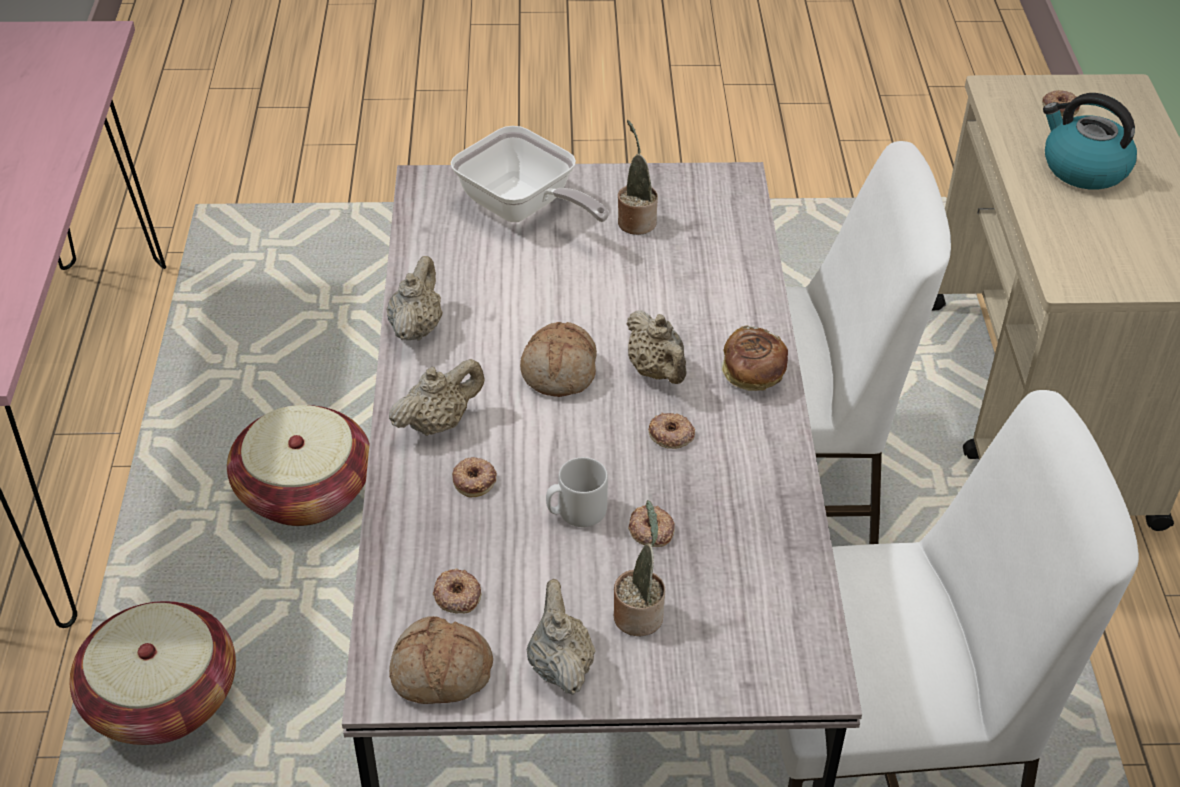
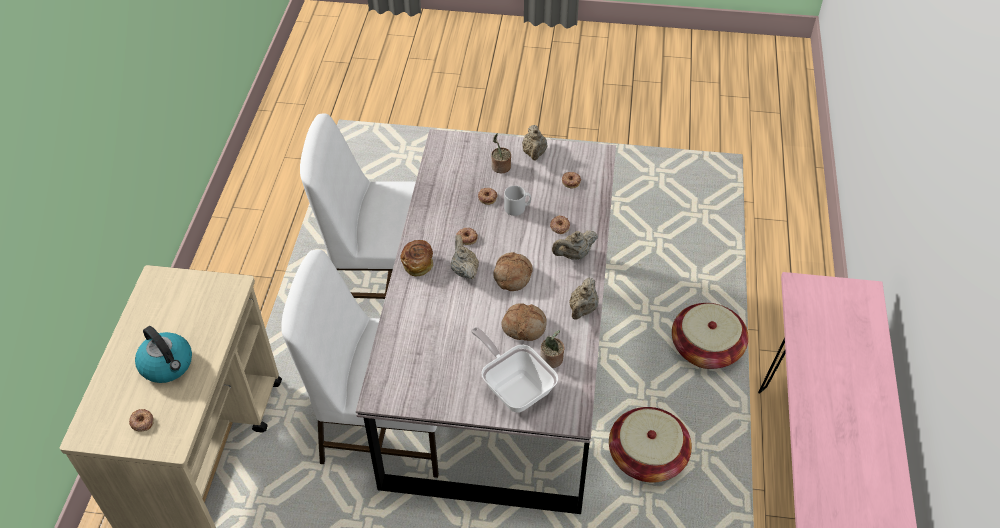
camera: 170 degrees left, 5 degrees up
(440, 674) = (579, 155): bread -> bread (524, 326)
(635, 221) = (449, 370): potted plant -> potted plant (552, 360)

